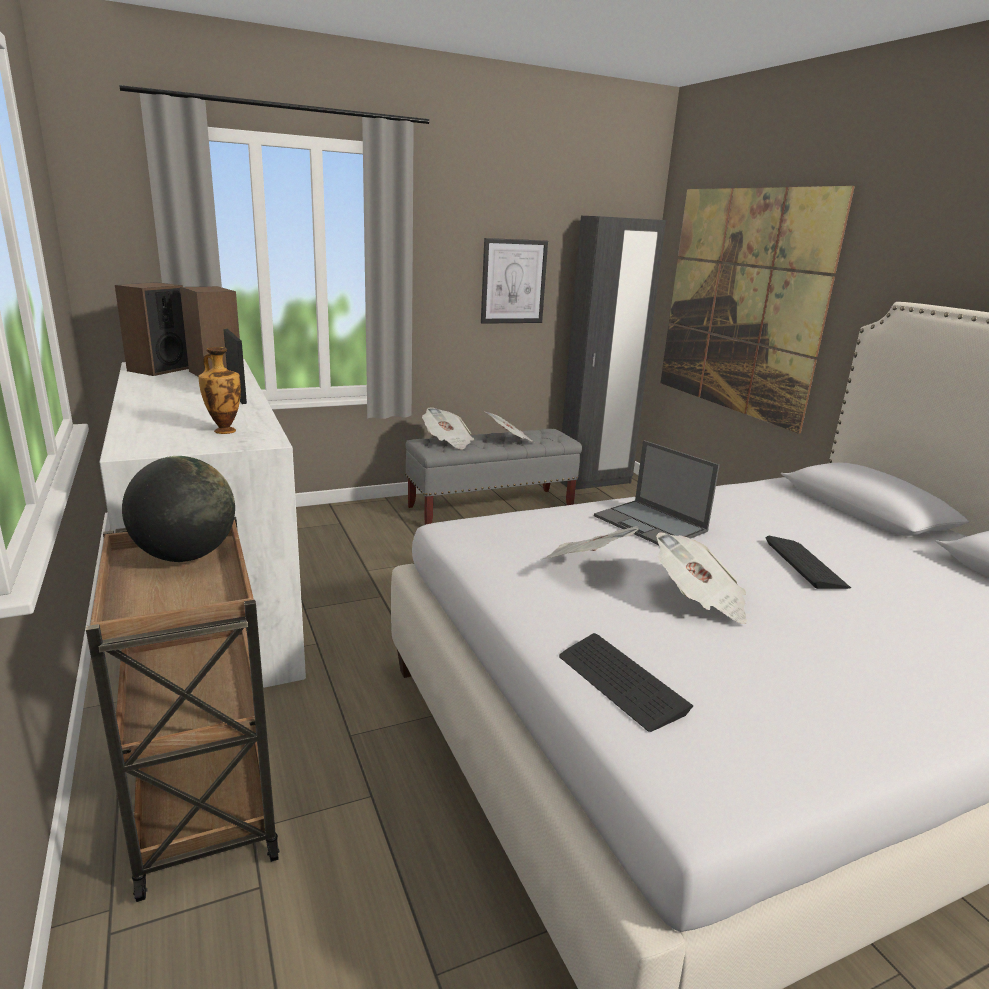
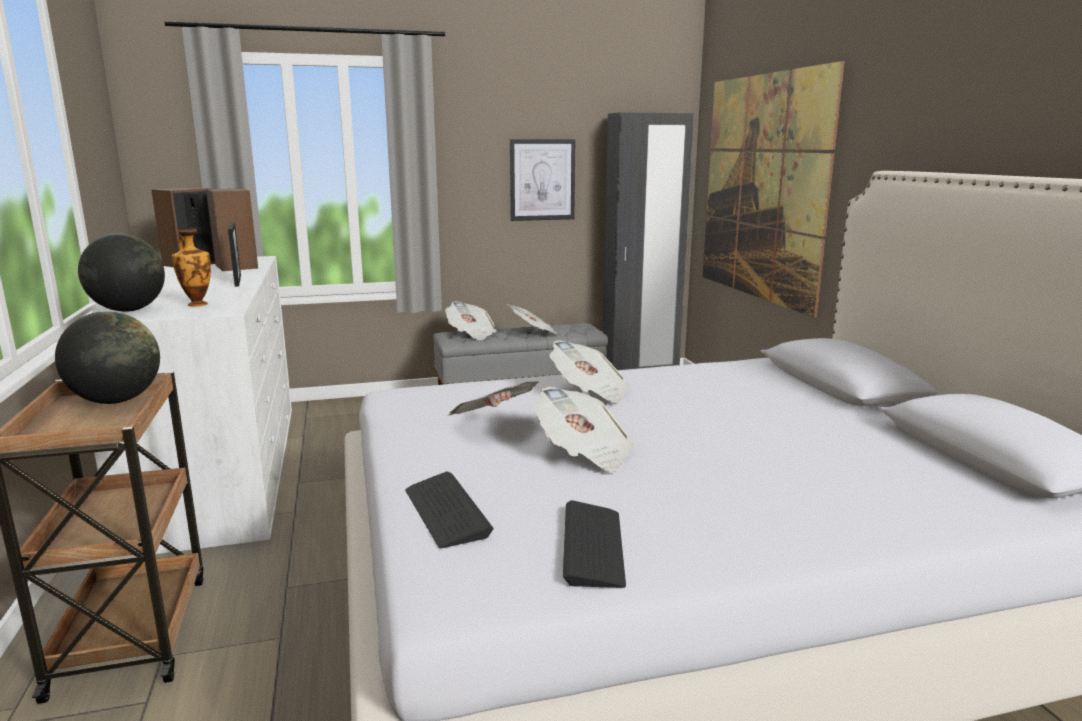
camera: 10 degrees right, 5 degrees down
(152, 440) = (129, 310): none -> globe
(651, 524) = (590, 392): laptop -> newspaper
(805, 564) = (723, 427): keyboard -> keyboard (593, 546)

